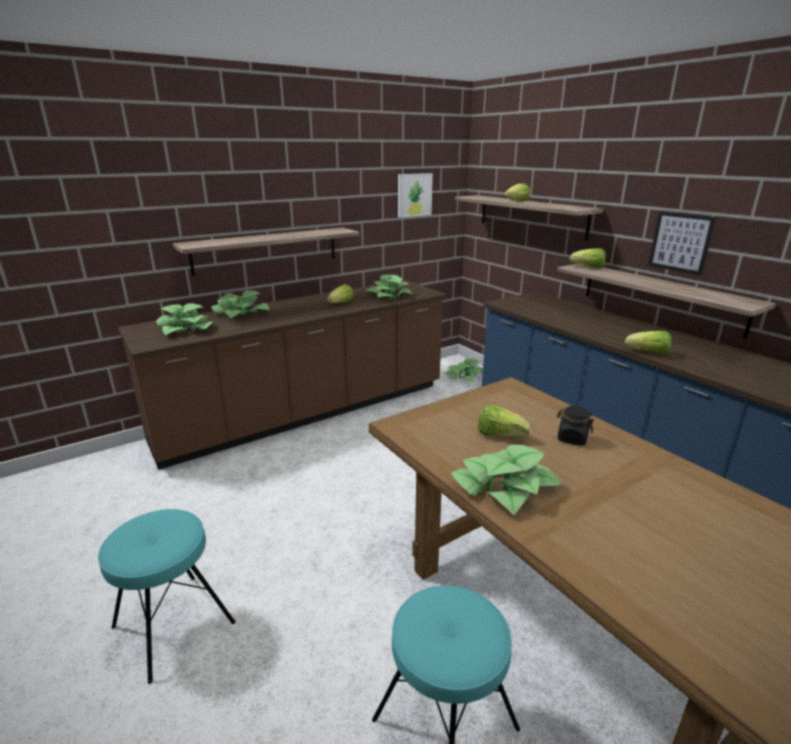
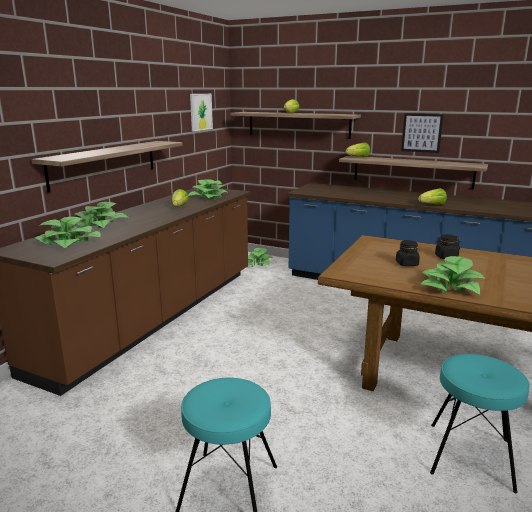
camera: 30 degrees left, 5 degrees down
(499, 435) = (407, 264): lettuce -> black jar

